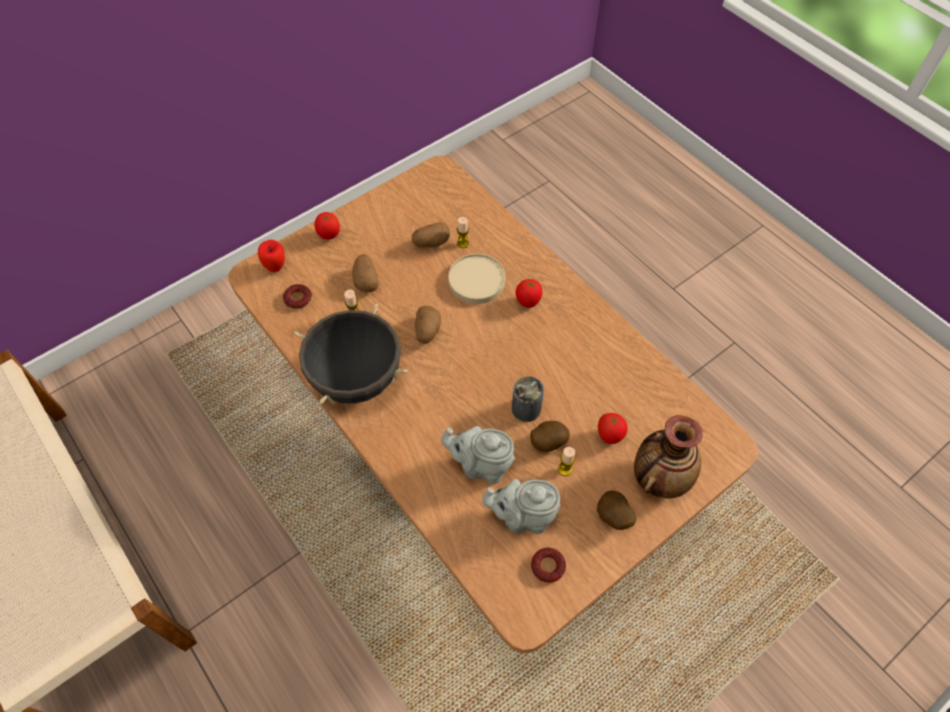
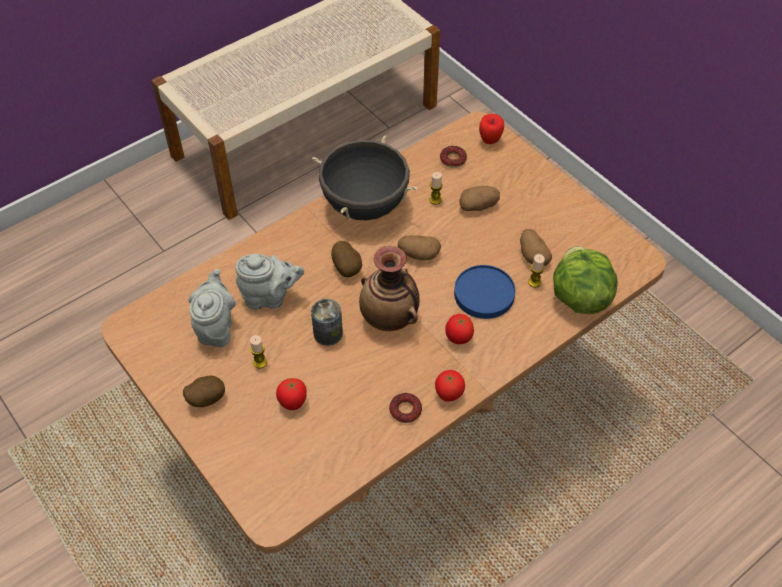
camera: 90 degrees right, 5 degrees down
(329, 235) = (533, 175): tomato -> tomato (448, 394)
(477, 281) = (483, 294): beige plate -> blue plate
(480, 214) = (579, 297): none -> lettuce
(481, 466) = (270, 297): grey teapot -> grey teapot turned 75 degrees clockwise
(547, 442) = (290, 349): potato -> potato (347, 268)
(548, 566) = (167, 345): donut -> donut (405, 410)
(659, 477) = (243, 444): vase -> vase (390, 318)

